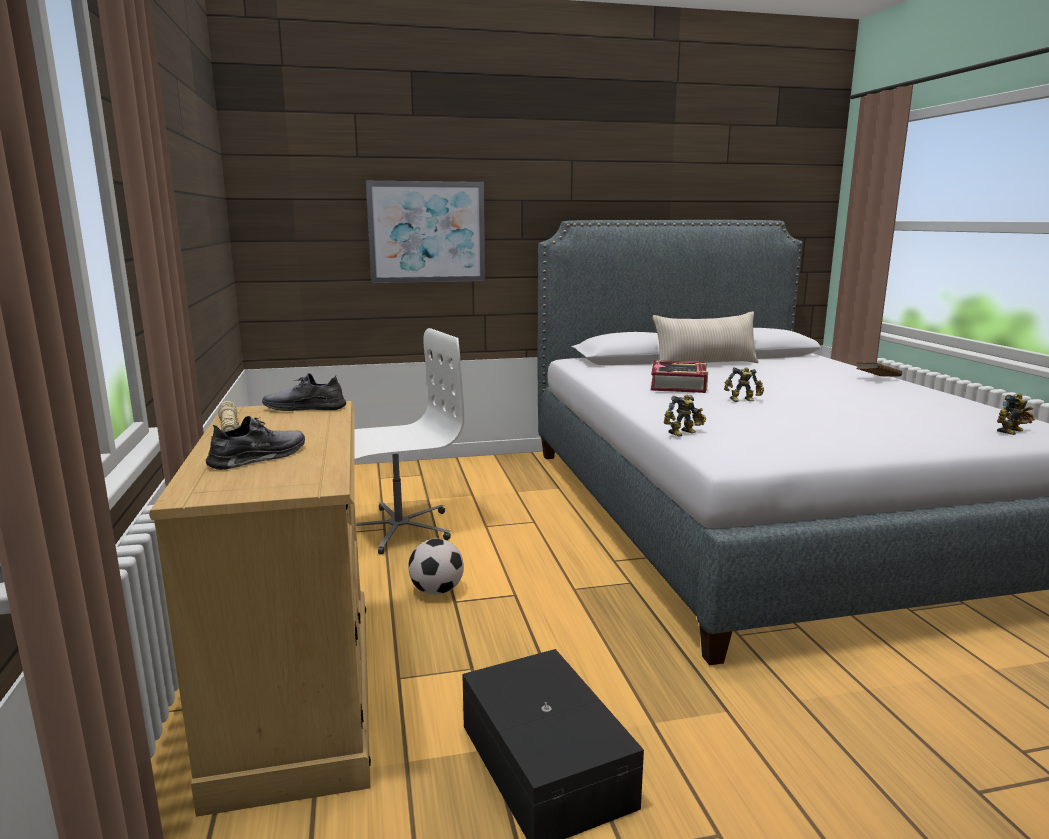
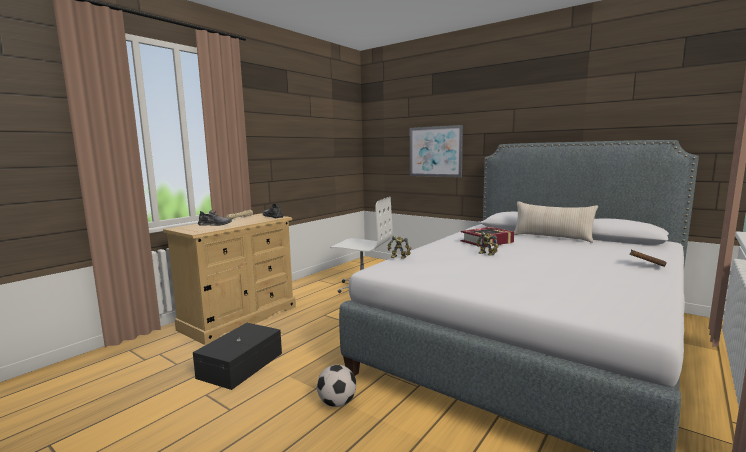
camera: 50 degrees right, 5 degrees down
(436, 591) = (327, 310): football -> football (337, 403)
(1012, 432) = (594, 308): toy robot -> none

